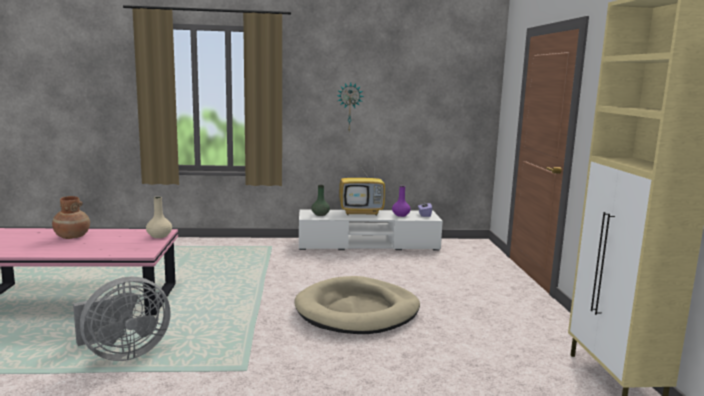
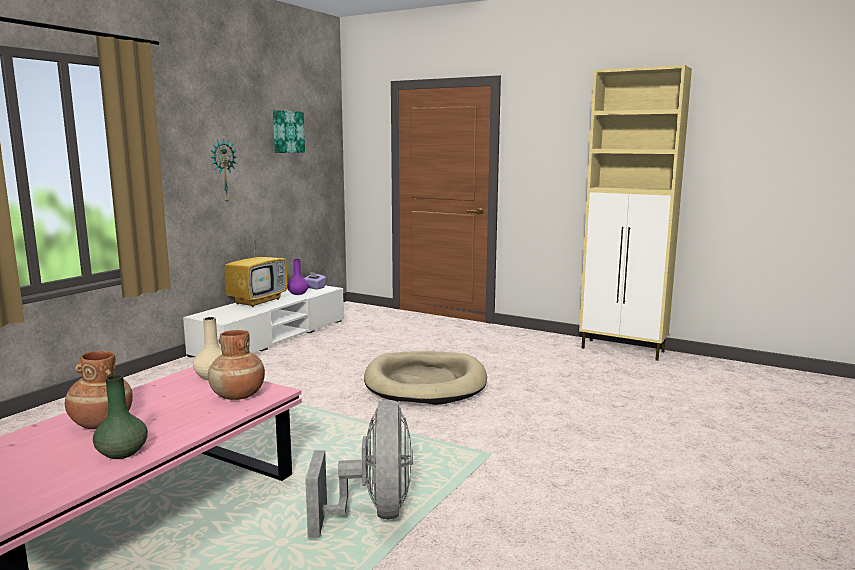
camera: 55 degrees left, 0 degrees up
(131, 248) = (238, 396): none -> brown vase
(320, 214) = (226, 314): green vase -> green vase (123, 452)
(425, 77) = (287, 132): none -> picture

